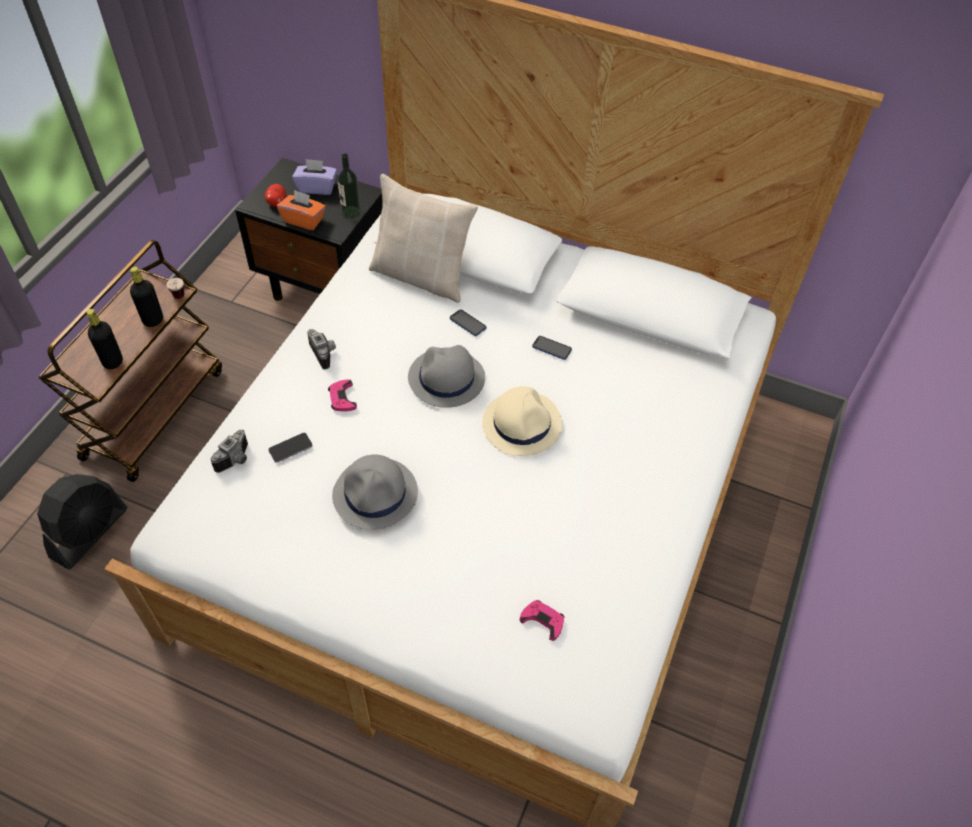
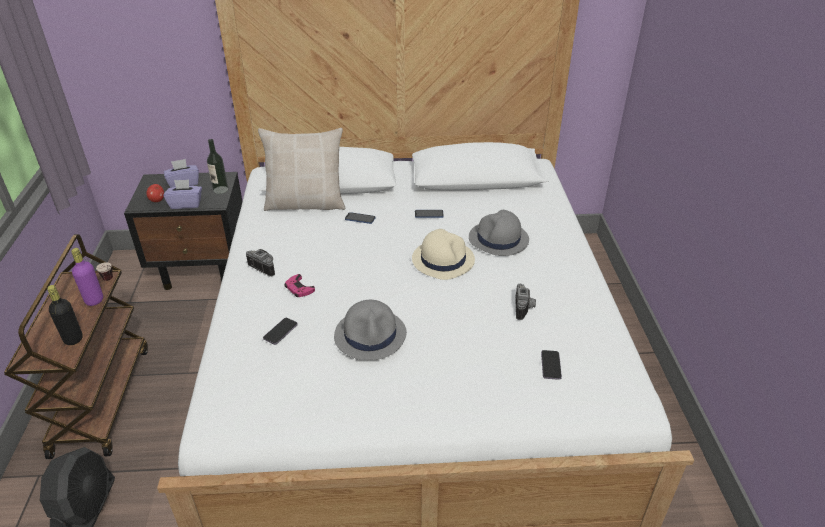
camera: 25 degrees left, 15 degrees down
(153, 320) = (94, 300): black bottle -> purple bottle
(236, 460) = (239, 355): camera -> camera (525, 308)
(303, 220) = (186, 204): orange tissue box -> purple tissue box
(446, 379) = (369, 252): grey hat -> grey hat (498, 239)
(543, 620) = (550, 365): pink game controller -> phone

